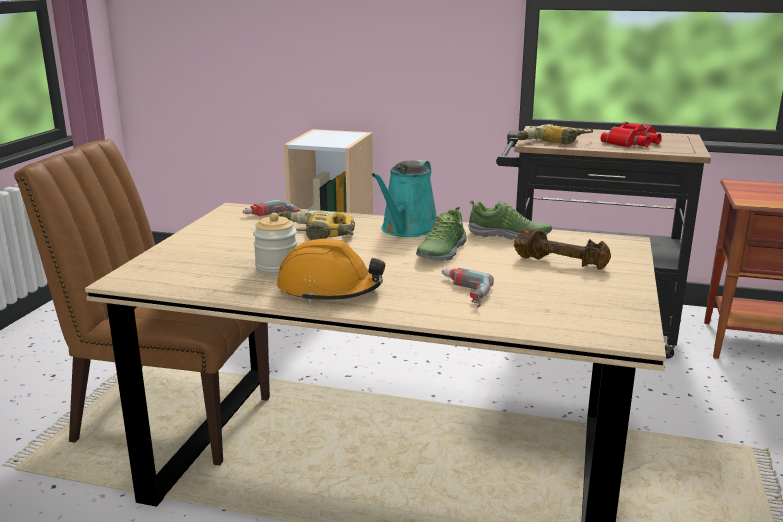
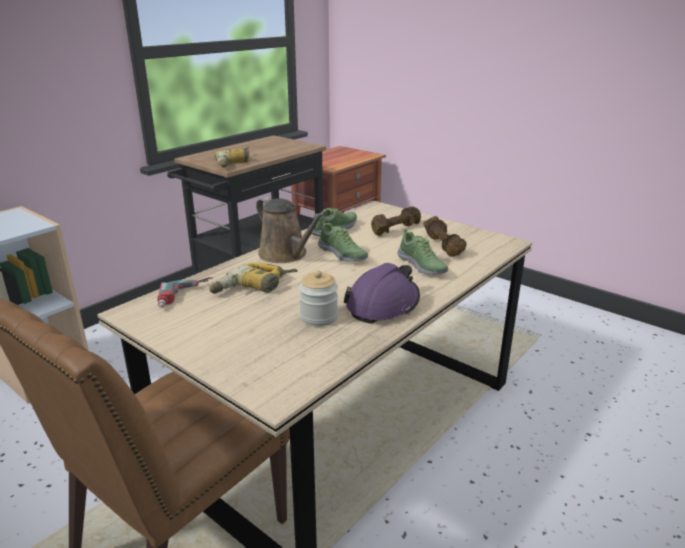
camera: 65 degrees left, 5 degrees up
(329, 290) = (383, 305): orange hard hat -> purple hard hat
(407, 230) = (286, 255): turquoise watering can -> brown watering can
(460, 293) = (422, 266): power drill -> shoe
(546, 296) = (443, 246): none -> brown dumbbell
(633, 142) = (269, 149): red binoculars -> none

